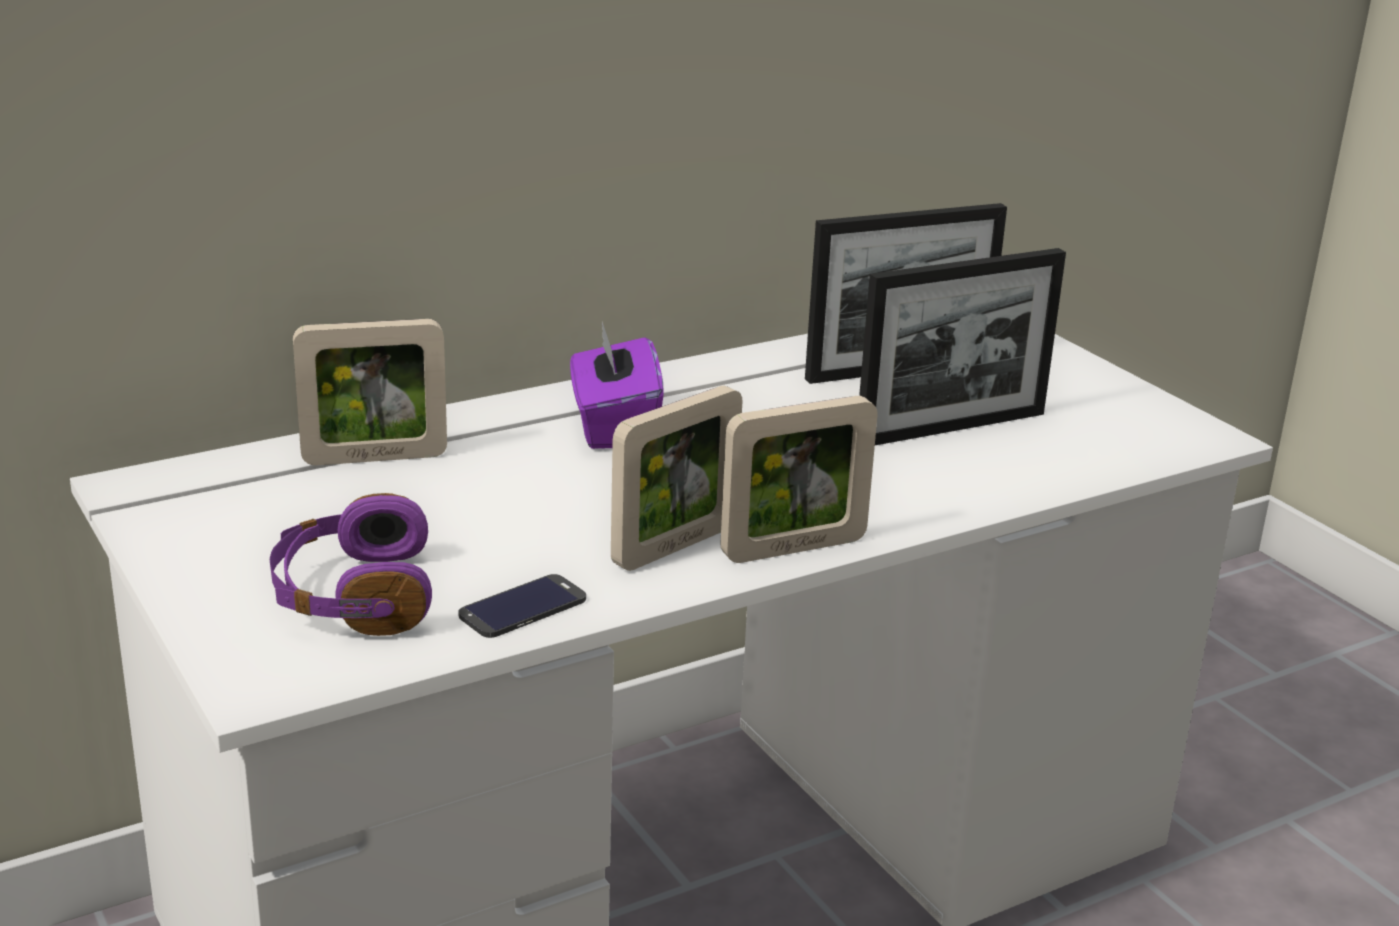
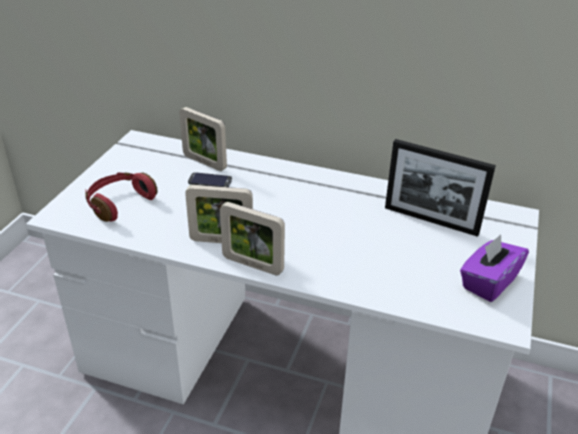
camera: 50 degrees right, 10 degrees up
(352, 596) = (119, 203): purple headphones -> red headphones
(523, 607) = (147, 234): phone -> phone (210, 181)
(614, 427) = (287, 189): purple tissue box -> purple tissue box (488, 282)
(951, 428) = (400, 255): picture frame -> none

